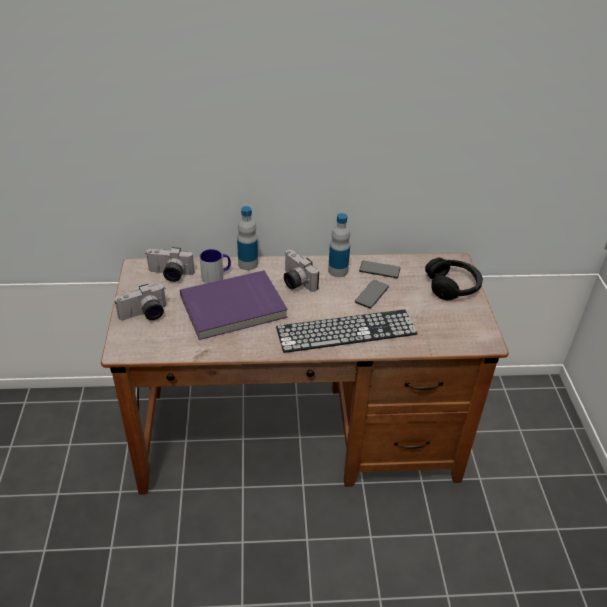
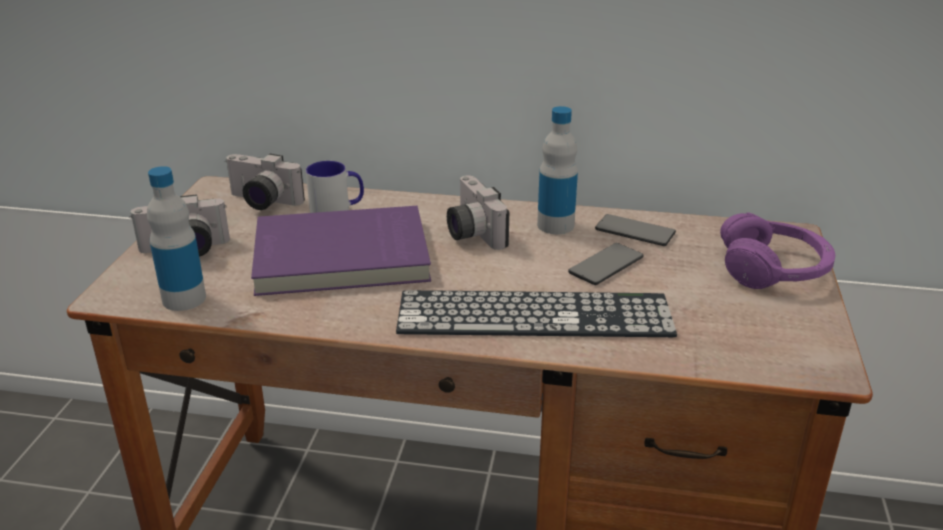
camera: 15 degrees right, 10 degrees down
(248, 264) = (399, 201): bottle -> bottle (184, 299)
(452, 286) = (773, 270): black headphones -> purple headphones

